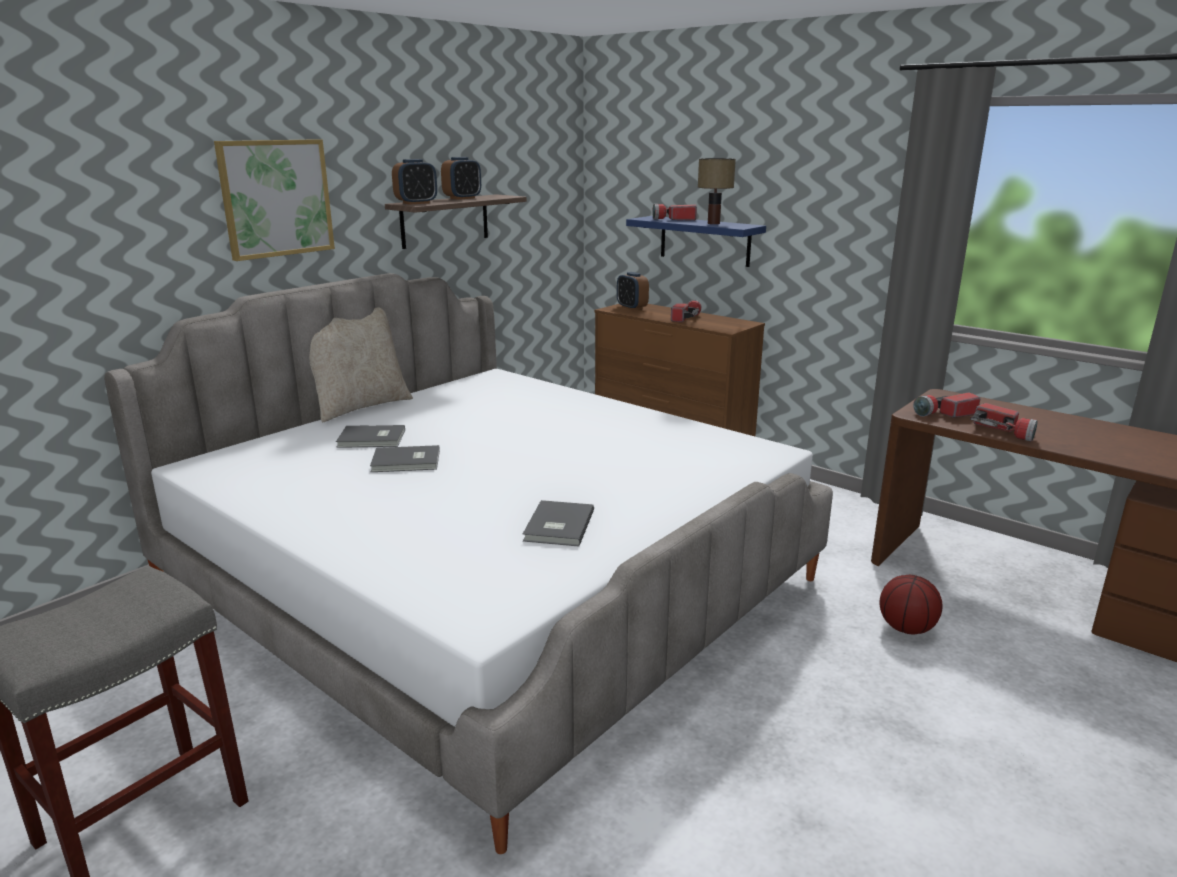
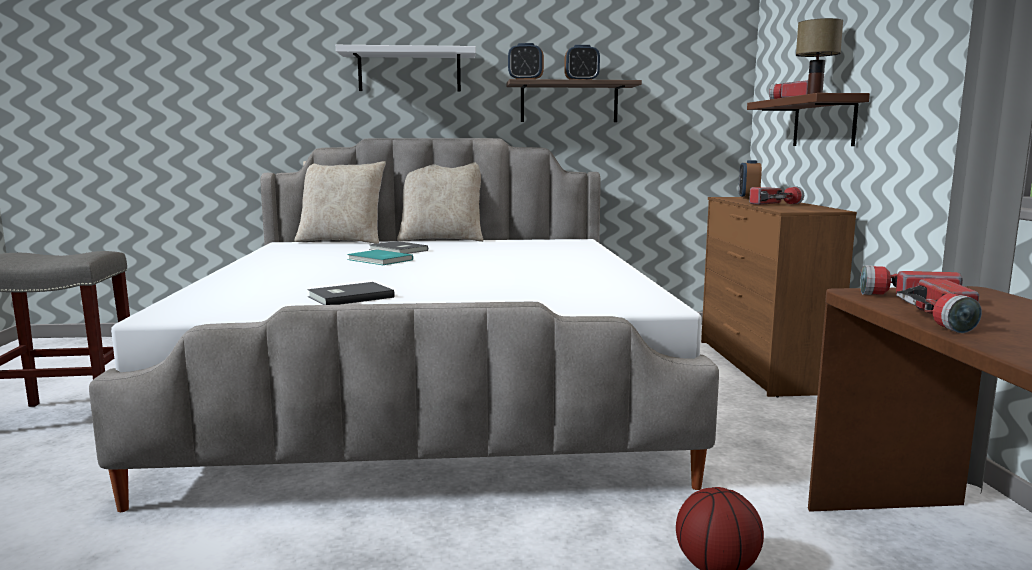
camera: 45 degrees right, 10 degrees down
(251, 441) = (342, 241): none -> beige pillow
(276, 198) = (409, 71): picture -> white shelf
(407, 462) = (379, 260): grey book -> turquoise book
(704, 241) = (824, 122): blue shelf -> brown shelf

